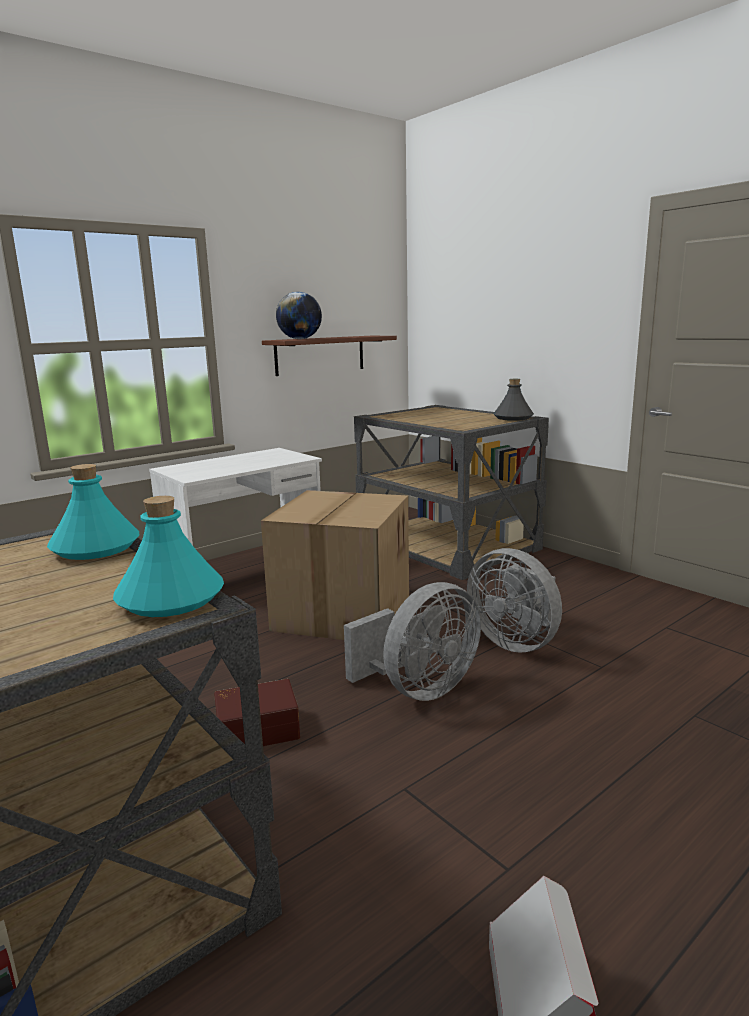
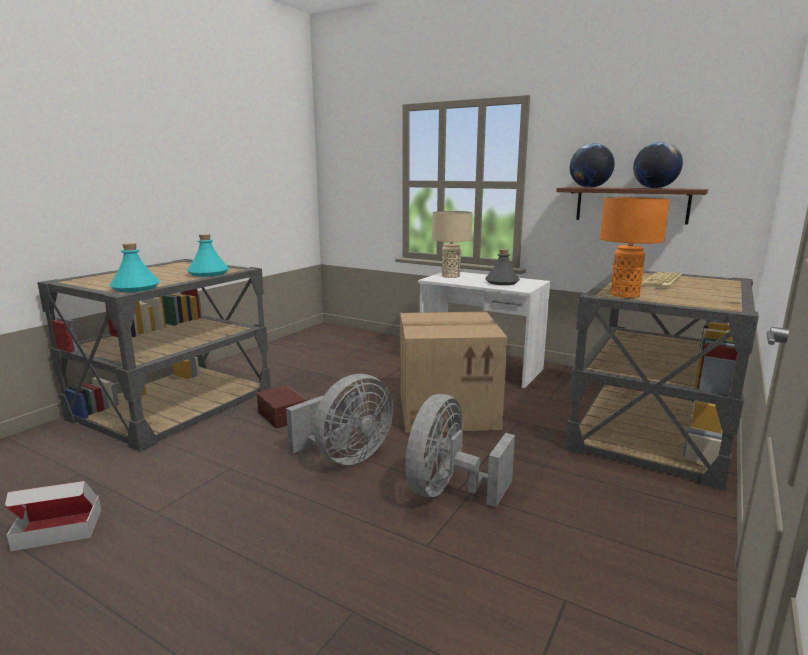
camera: 70 degrees right, 0 degrees up
(190, 470) = (451, 276): none -> beige table lamp
(349, 336) = (654, 188): none -> globe
(420, 689) = (346, 457): grey fan -> grey fan turned 75 degrees counterclockwise
(423, 416) = (662, 281): none -> keyboard
(466, 426) = (624, 294): none -> orange table lamp
(513, 418) = (718, 304): grey bottle -> grey bottle (502, 282)

